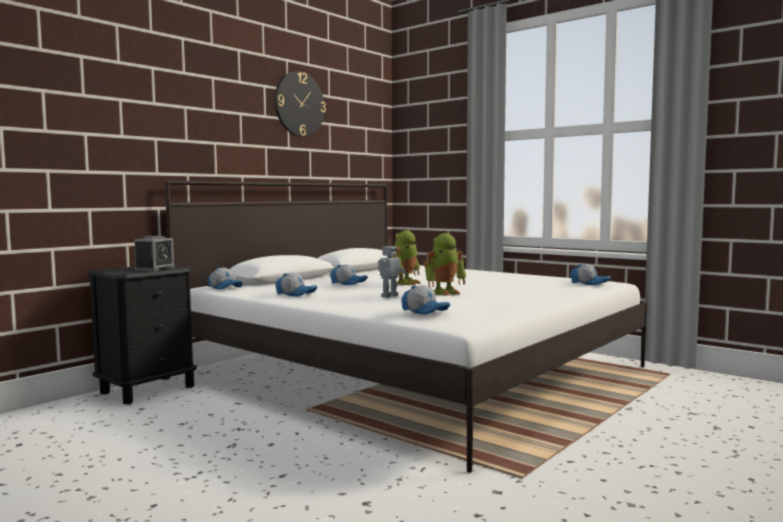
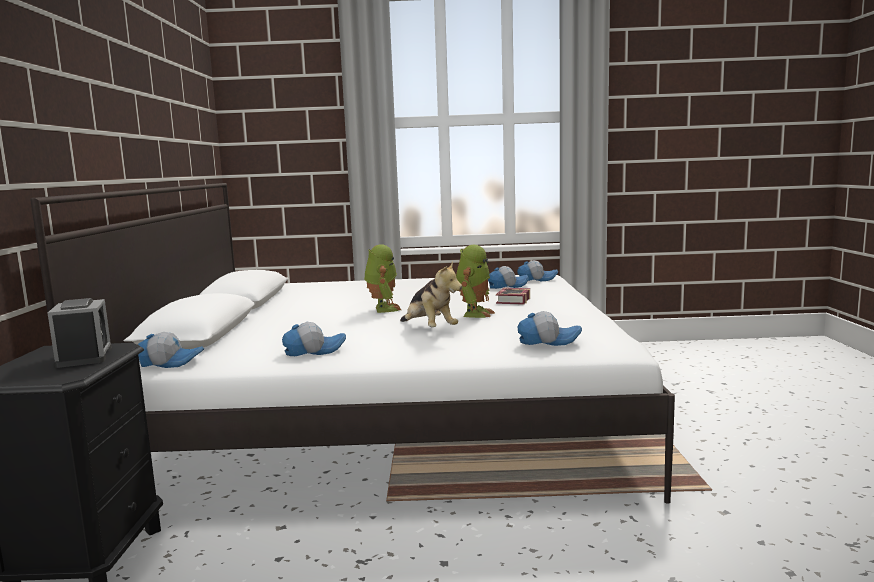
camera: 40 degrees left, 5 degrees up
(299, 104) = (144, 69): wall clock -> none
(348, 283) = (317, 322): cap -> cap (507, 286)
(388, 296) = (429, 329): toy robot -> plush toy
(509, 291) = (512, 301): none -> book

